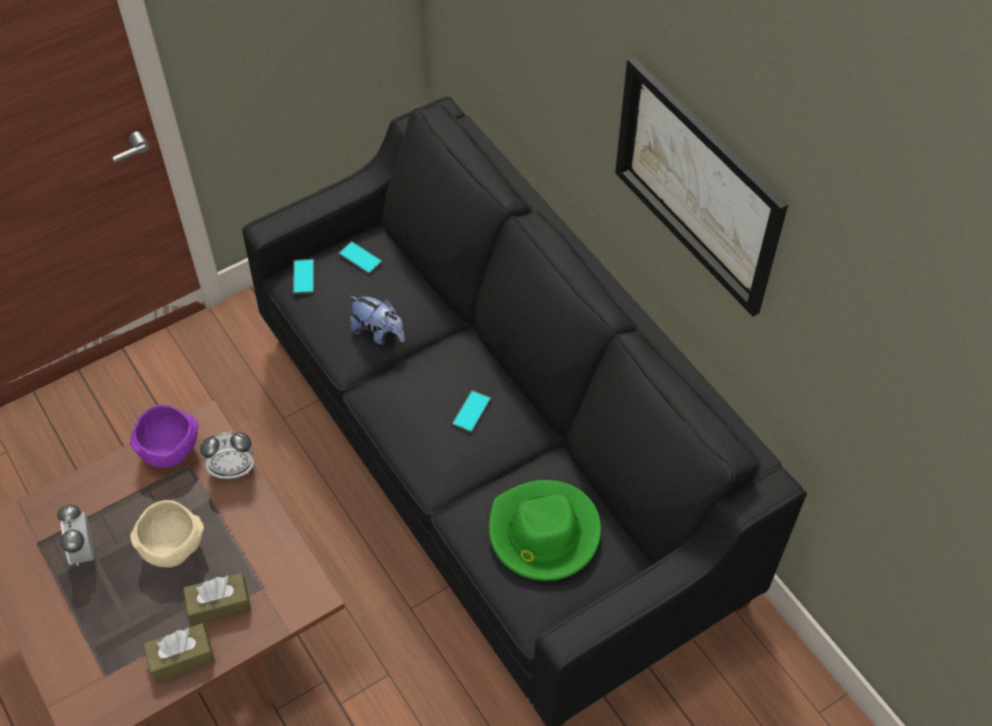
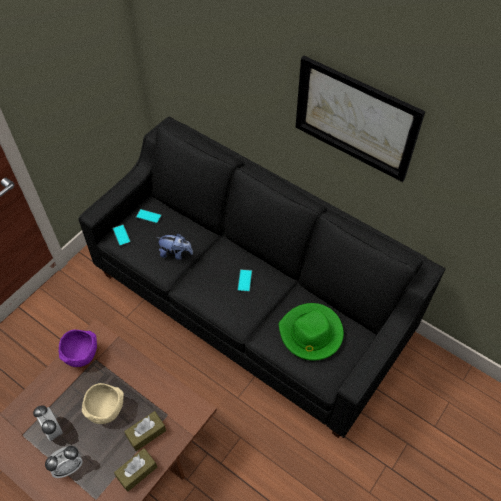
camera: 20 degrees left, 0 degrees up
(233, 469) = (122, 353): alarm clock -> alarm clock (69, 467)

